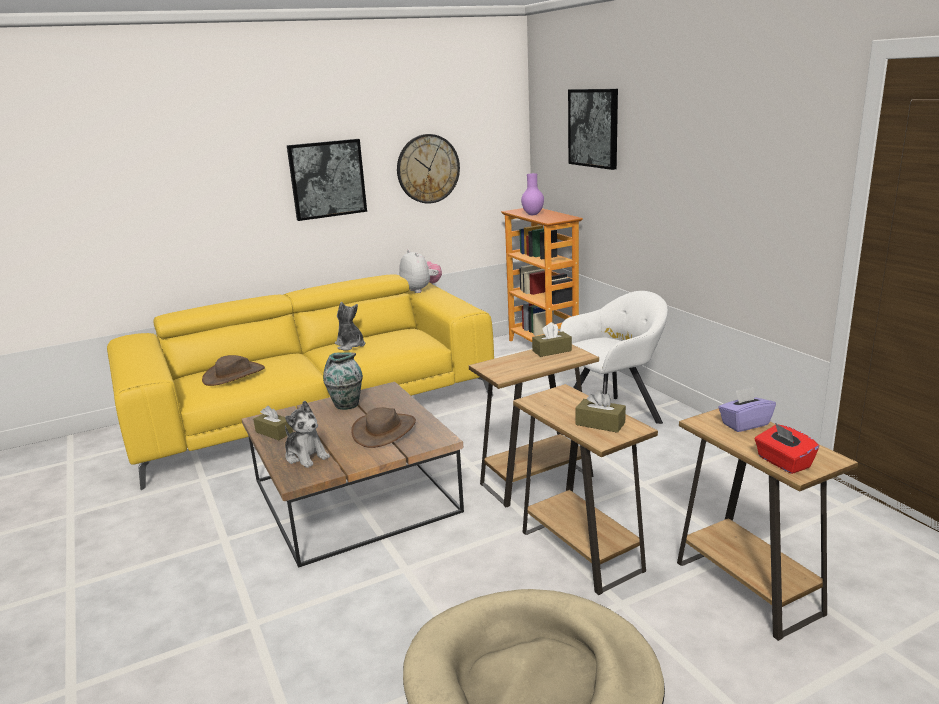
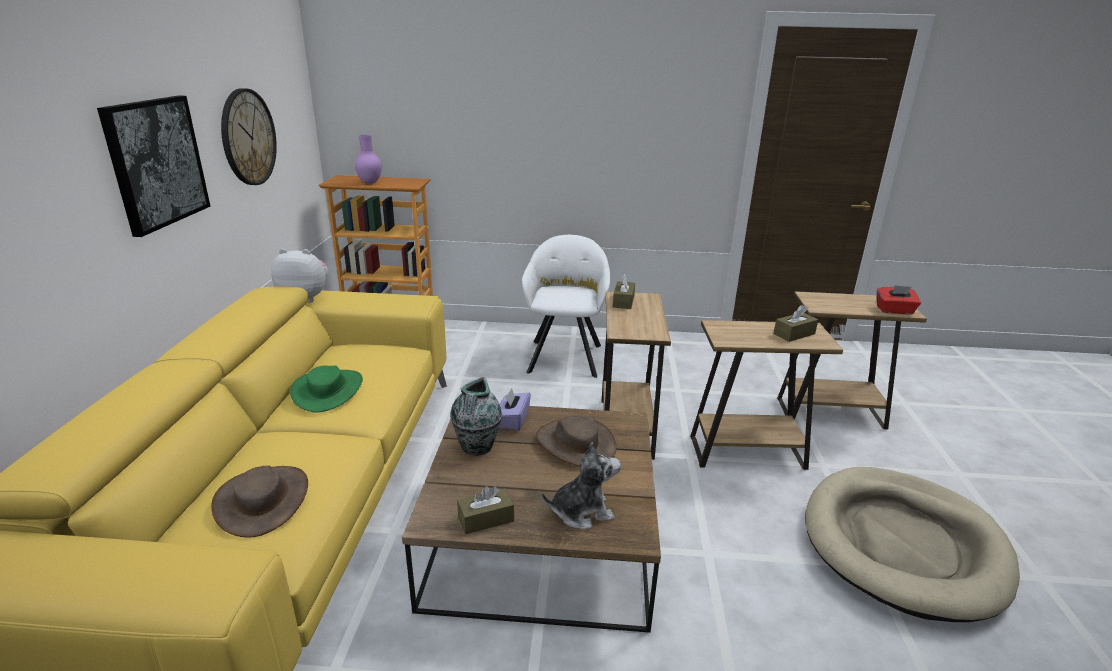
camera: 60 degrees left, 5 degrees up
(350, 345) = (328, 390): plush toy -> green hat
(594, 128) = (438, 80): picture -> none
(744, 424) = (831, 299): purple tissue box -> purple tissue box (513, 421)

